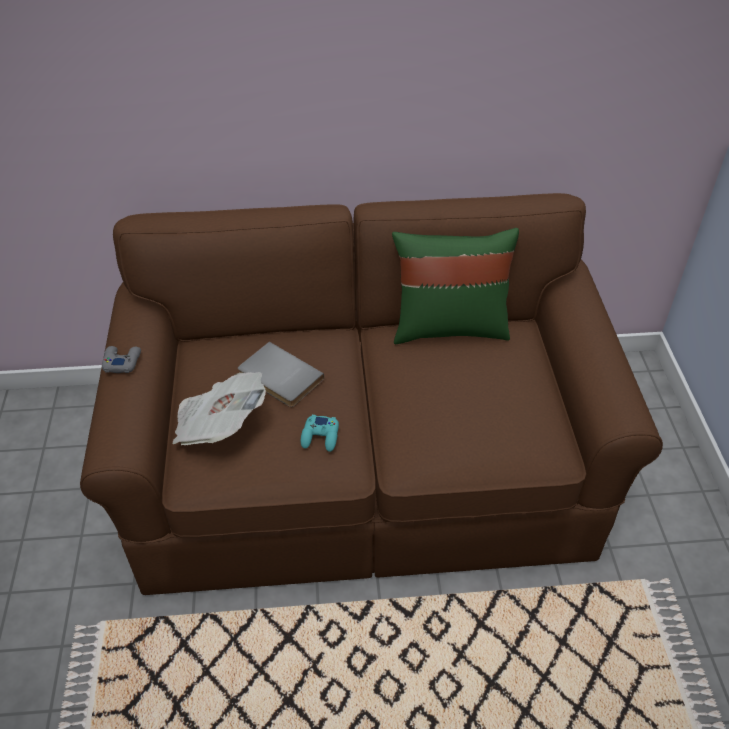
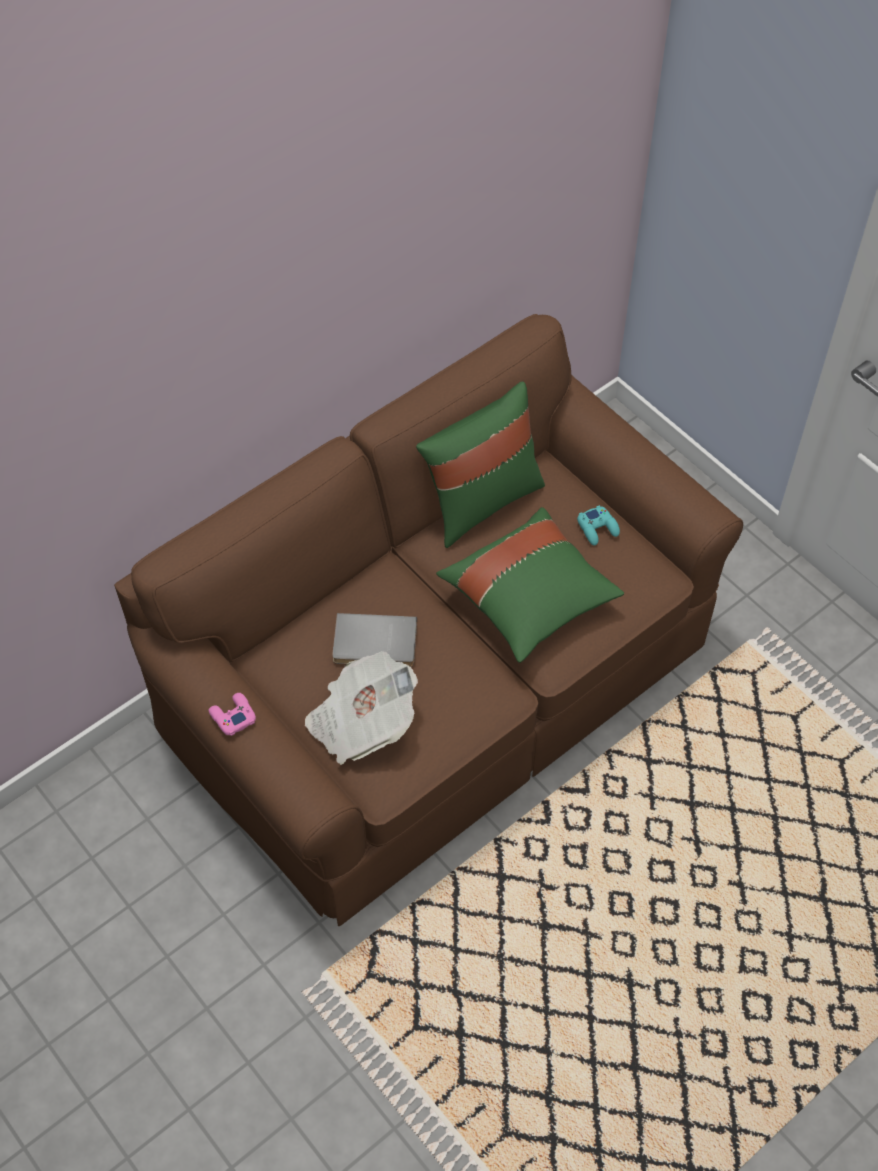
camera: 35 degrees left, 10 degrees up
(122, 362) = (232, 716): grey game controller -> pink game controller
(320, 437) = (462, 679): turquoise game controller -> turquoise game controller (598, 528)
(426, 409) = (529, 598): none -> green pillow

